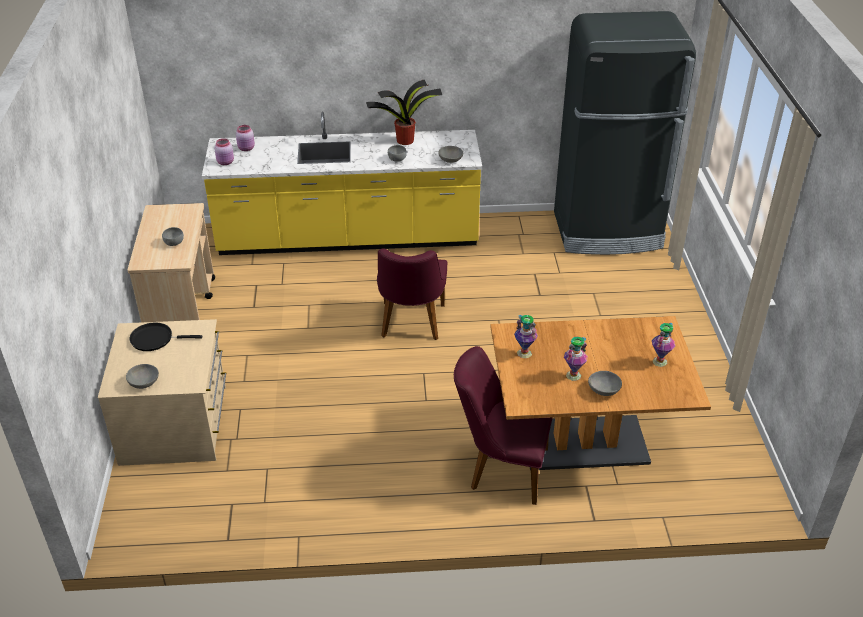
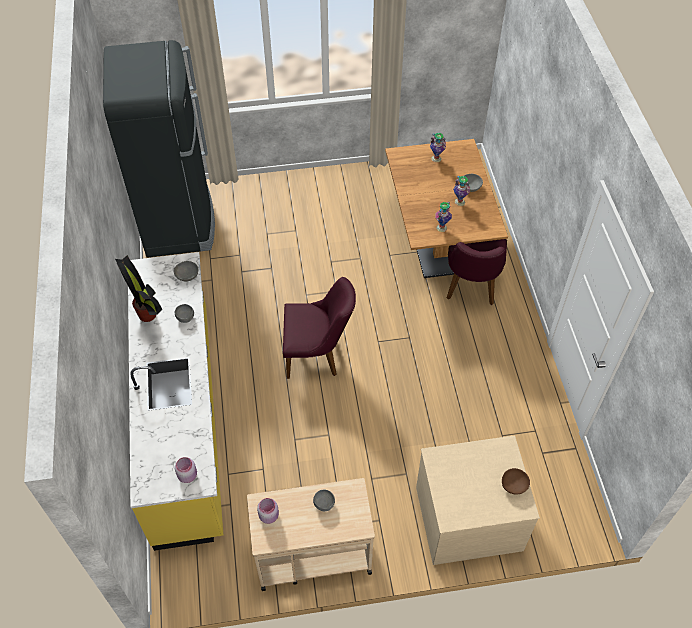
camera: 95 degrees left, 15 degrees up
(144, 382) = (514, 484): grey bowl -> brown bowl
(155, 339) = (457, 492): black frying pan -> none
(246, 148) = (157, 460): pink jar -> pink jar (269, 515)

